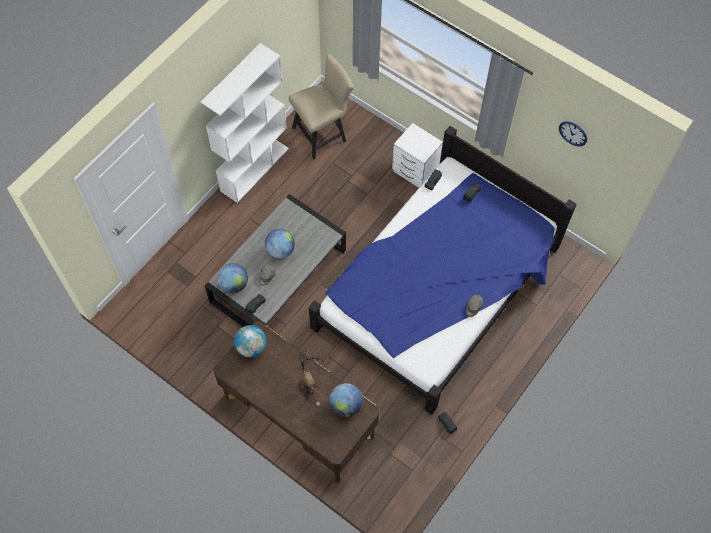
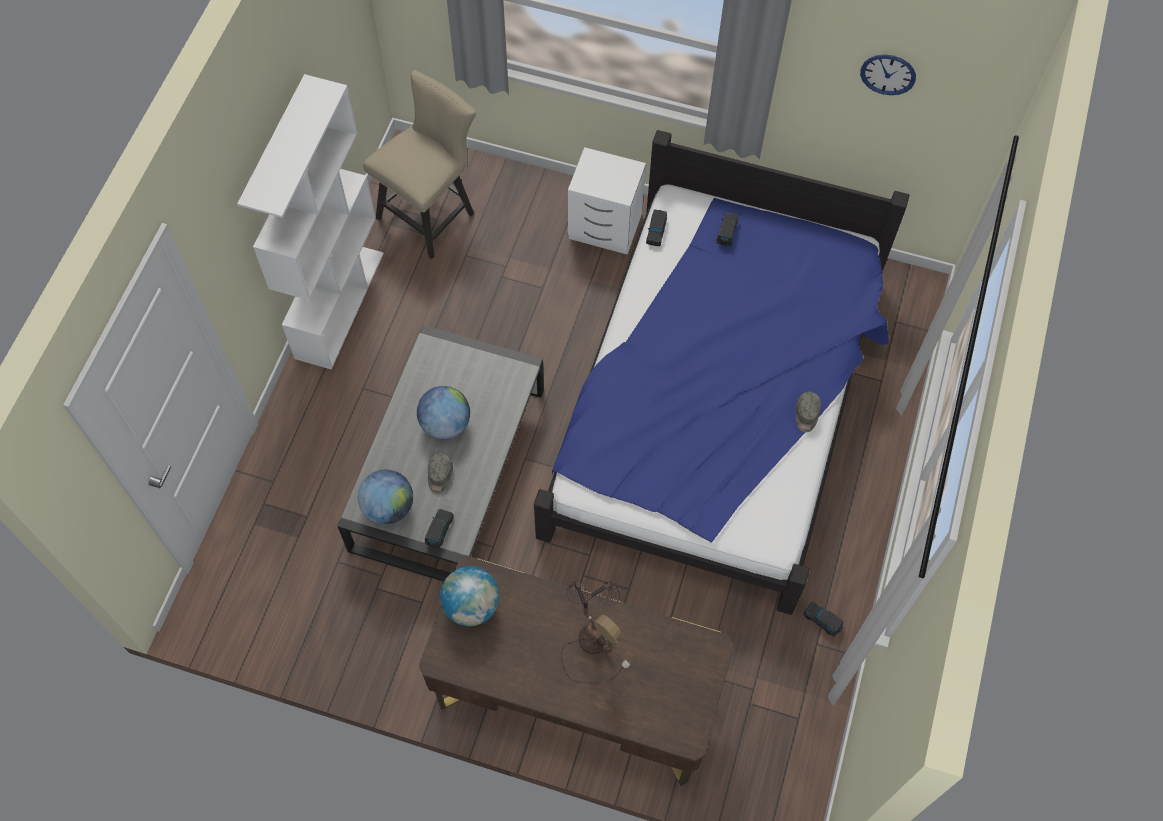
camera: 20 degrees left, 0 degrees up
(346, 405) = (673, 650): globe -> none

